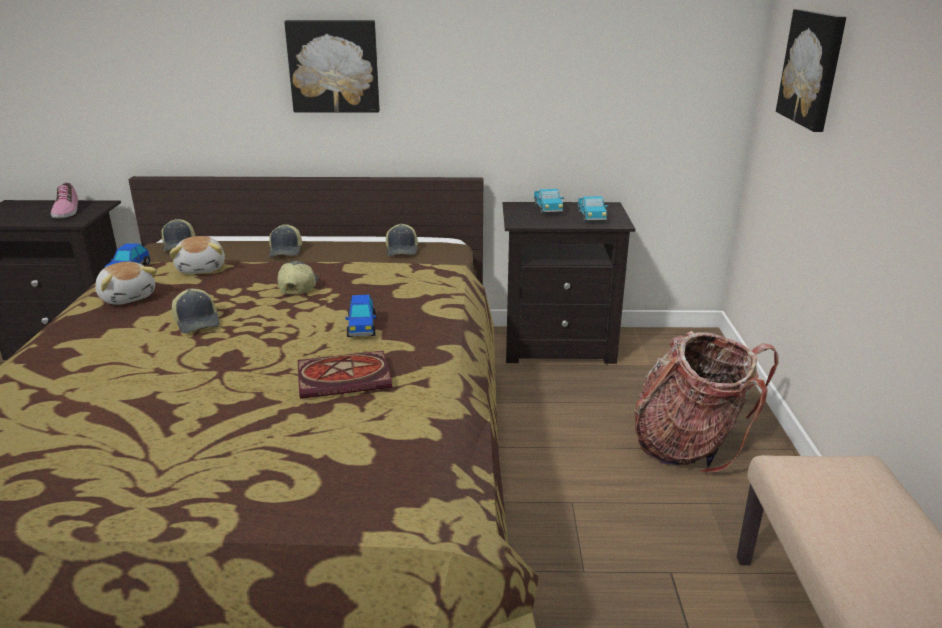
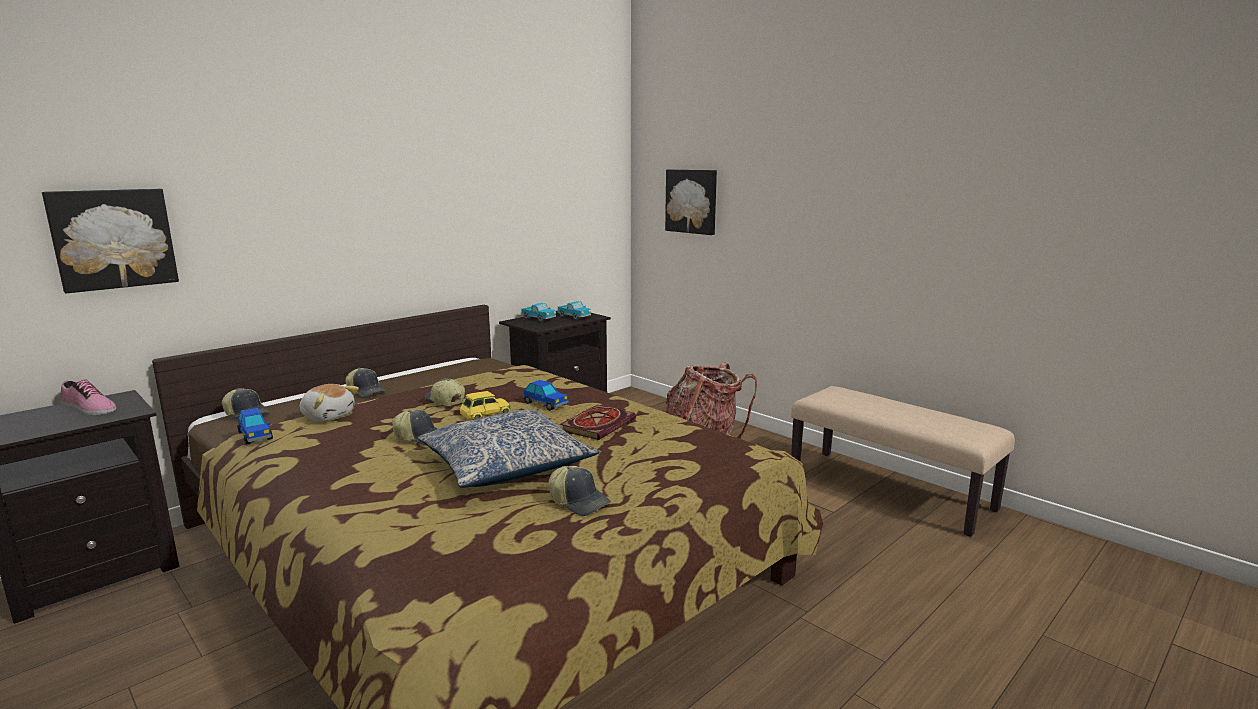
camera: 45 degrees left, 10 degrees down
(128, 297) = (310, 447): plush toy -> none
(178, 387) = (506, 465): none -> pillow
(294, 315) = (485, 413): none -> yellow toy car
(334, 66) = (363, 226): picture -> picture (113, 239)
(402, 250) = (459, 369): cap -> cap (579, 502)

